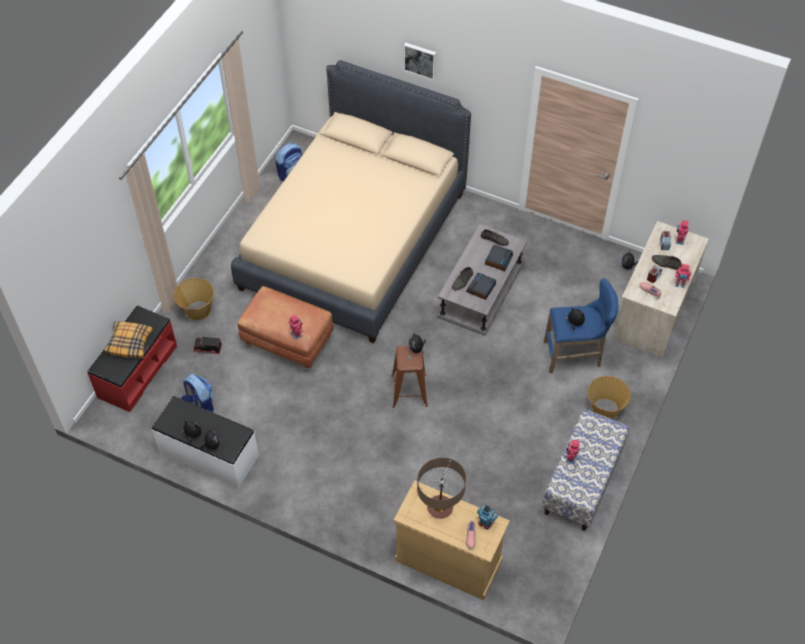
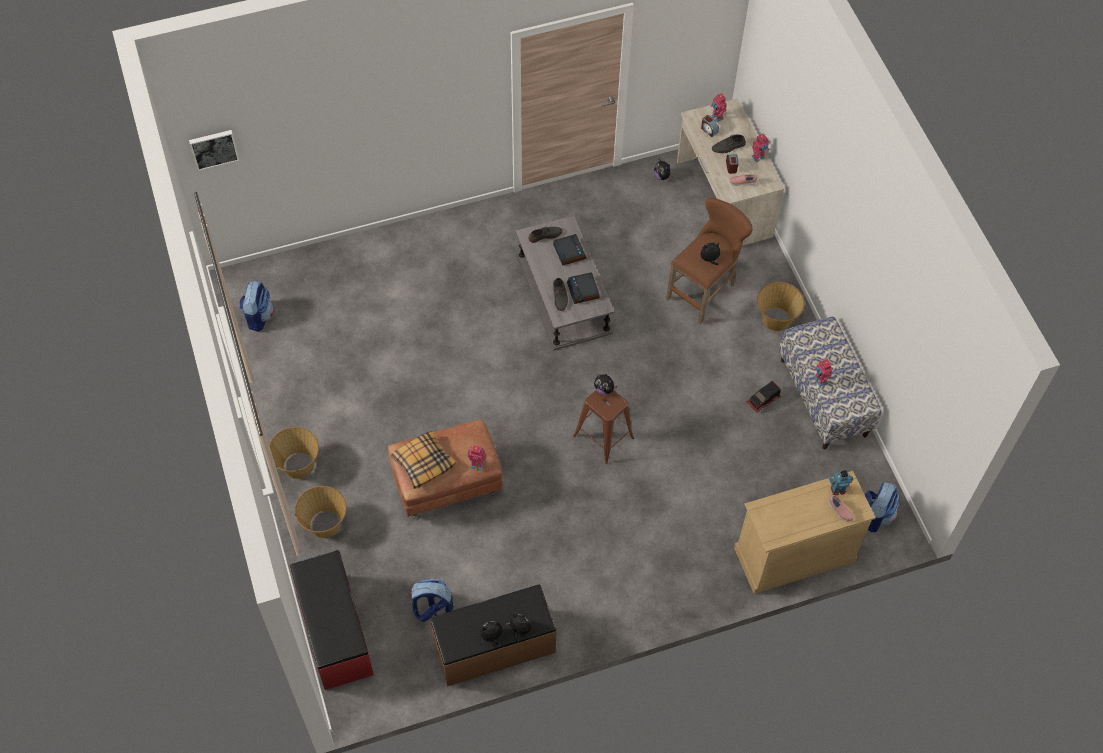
camera: 45 degrees left, 5 degrees up
(129, 343) = (328, 605): pillow -> pillow (423, 462)
(207, 348) = (377, 552): toy truck -> toy truck (763, 400)
(209, 455) = (494, 647): white bench -> brown bench
(220, 268) = (298, 465): none -> basket
(354, 240) = (398, 336): beige bed -> none
(420, 60) = (368, 101): picture -> picture (213, 148)
(440, 508) = (790, 508): table lamp -> none
(532, 584) = (875, 515): none -> backpack
(575, 355) = (704, 290): blue stool -> brown stool

